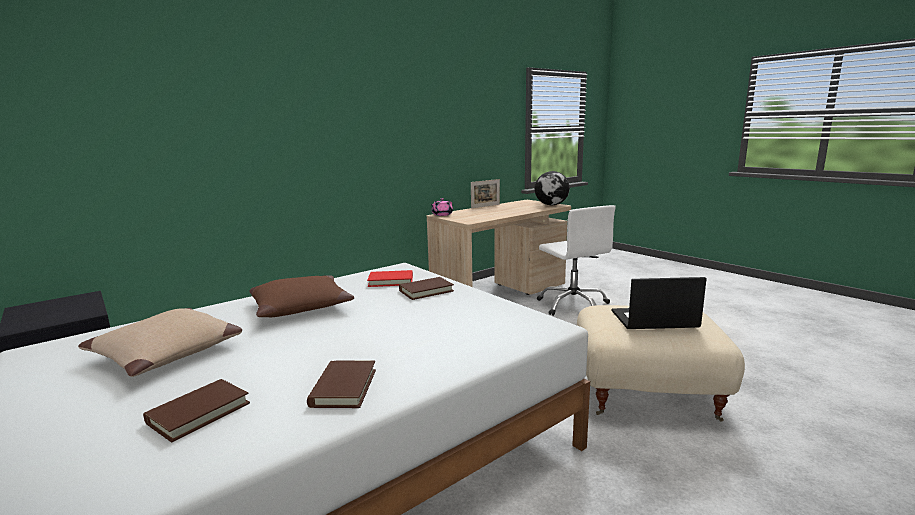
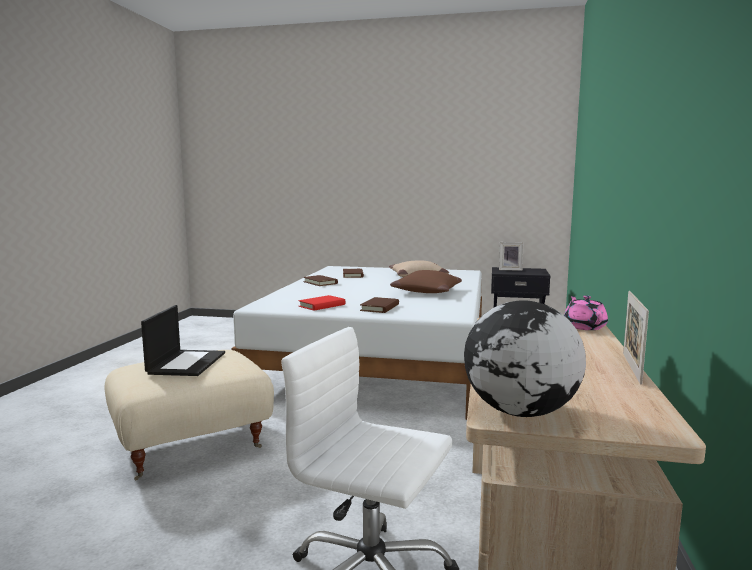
camera: 140 degrees right, 5 degrees down
(40, 317) = (510, 269): none -> picture frame
(391, 281) = (425, 308): red book -> red book (322, 305)
(653, 319) = (186, 363): laptop -> laptop turned 45 degrees counterclockwise

